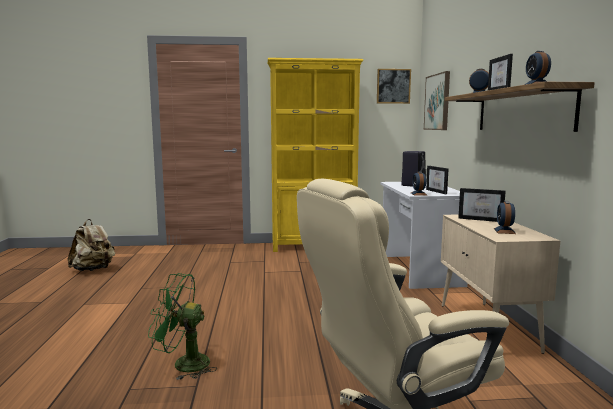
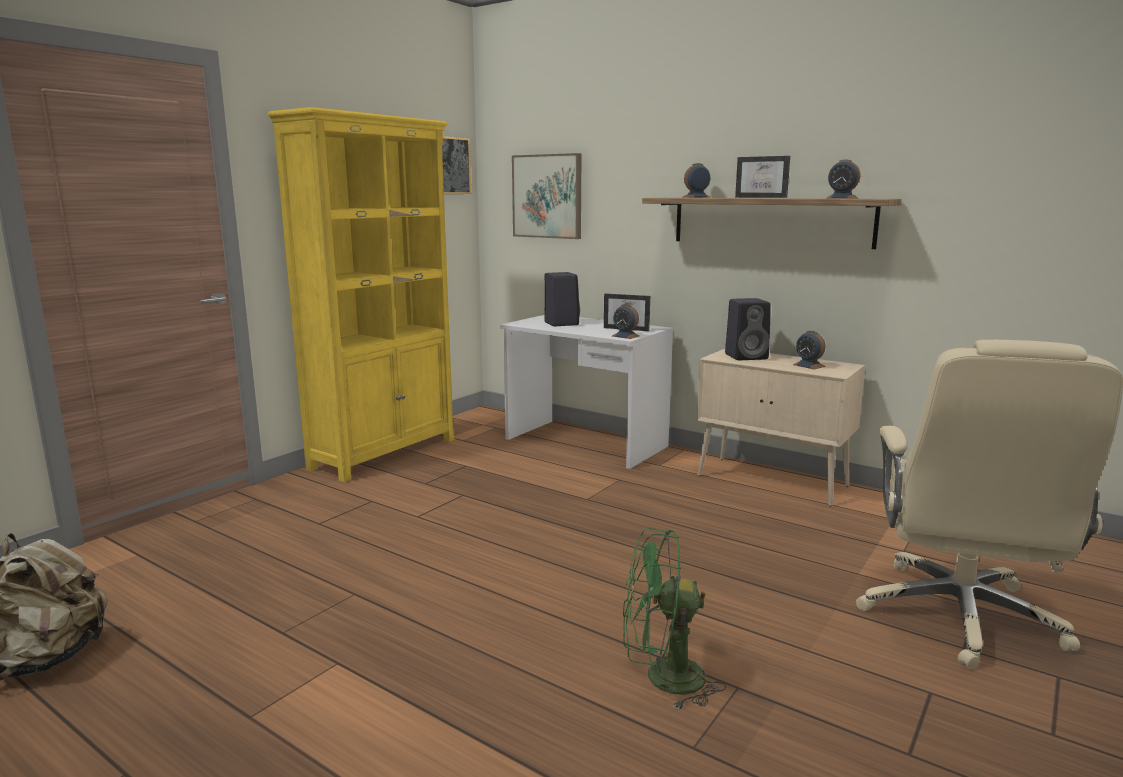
camera: 50 degrees left, 5 degrees up
(183, 364) = (662, 679): green fan -> green fan turned 45 degrees clockwise
(481, 219) = (747, 356): picture frame -> black speaker

